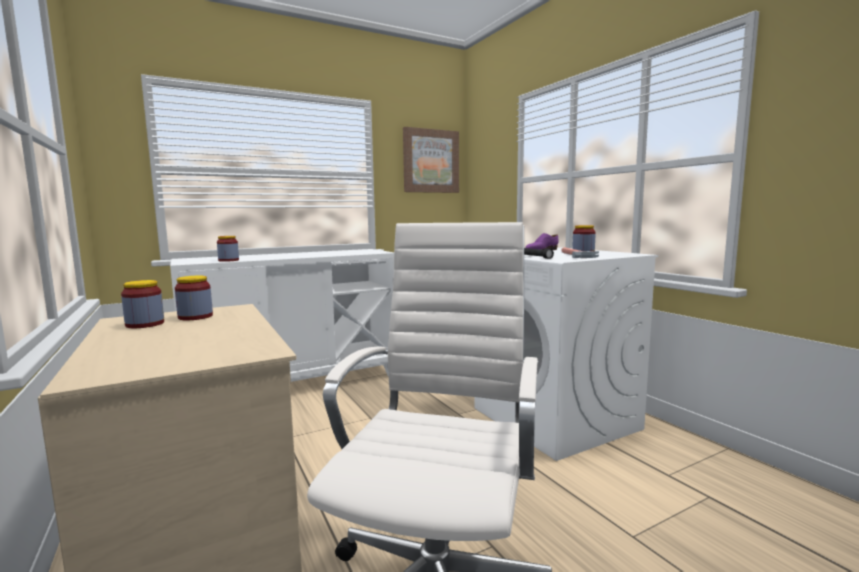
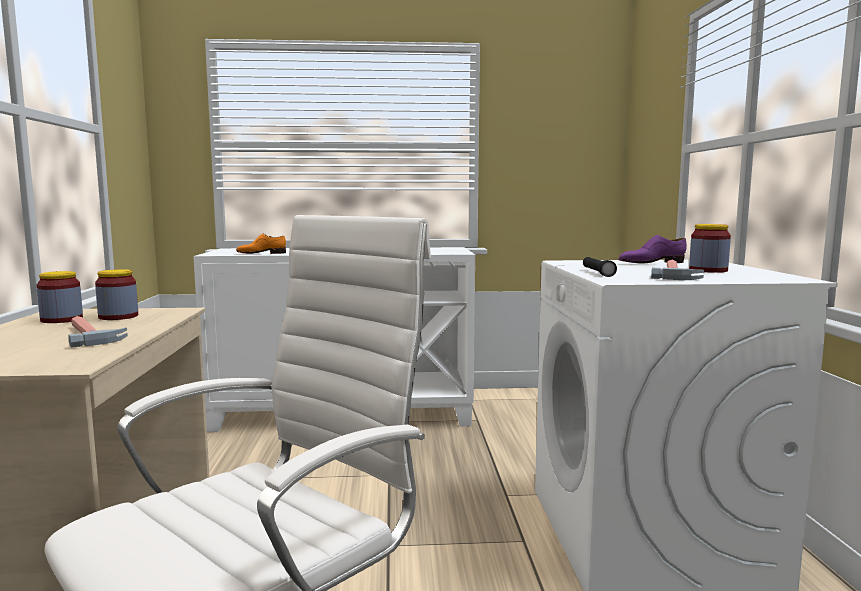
camera: 25 degrees right, 0 degrees up
(213, 331) = (91, 335): none -> hammer
(228, 260) = (261, 253): jar -> orange shoe
(430, 161) = (569, 123): picture -> none

